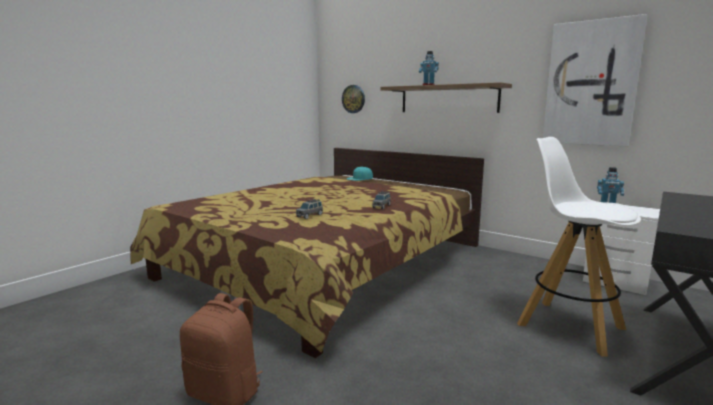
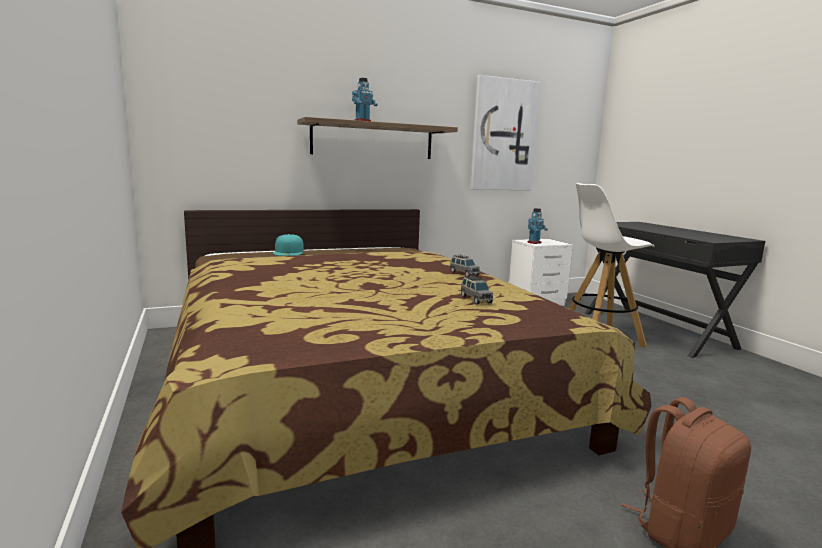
camera: 60 degrees left, 0 degrees up
(353, 99) = (217, 130): wall clock -> none

